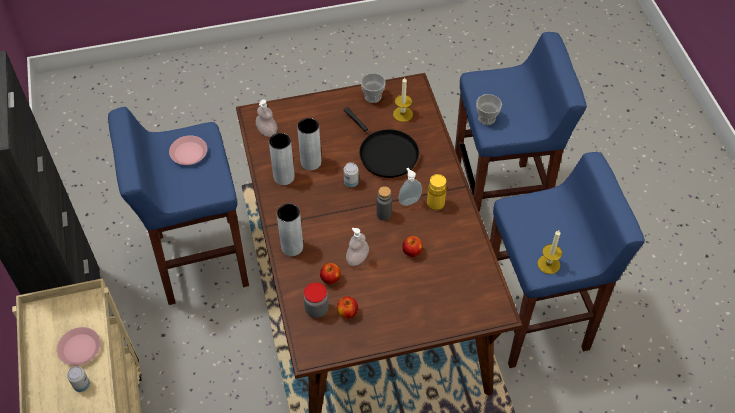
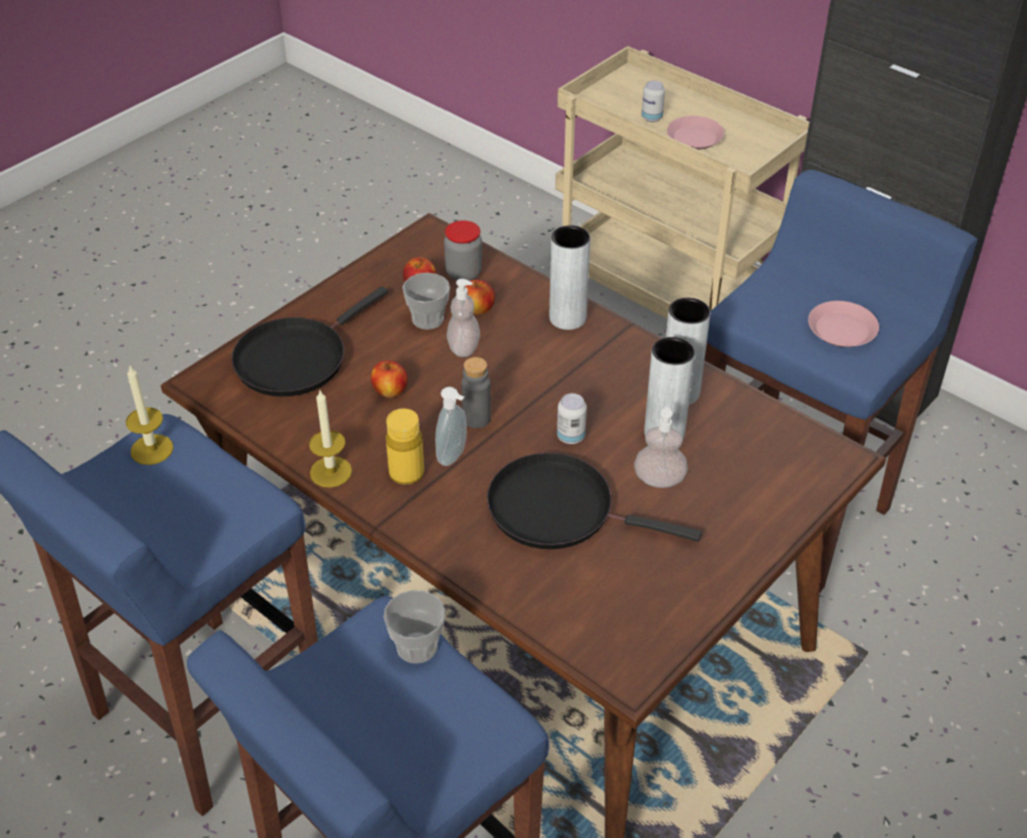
camera: 145 degrees right, 10 degrees down
(267, 131) = (786, 442): soap dispenser -> soap dispenser (659, 479)
(373, 97) = (682, 601): cup -> cup (427, 319)
(402, 114) = (595, 597): candle -> candle (331, 472)
(444, 300) = (296, 358): none -> black frying pan

